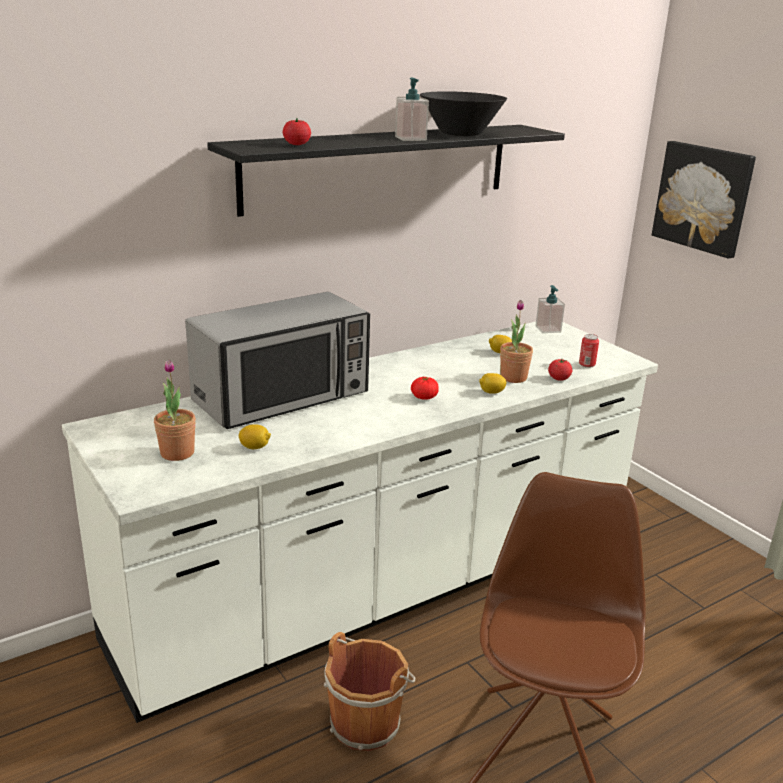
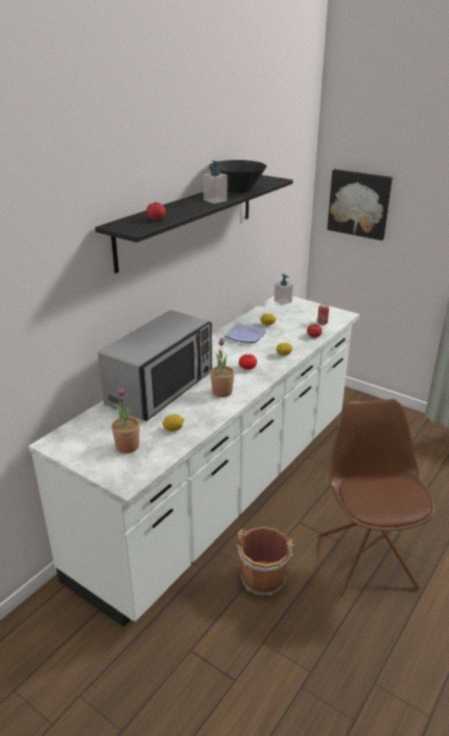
camera: 20 degrees left, 5 degrees up
(455, 359) = (245, 335): none -> plate
(513, 377) = (288, 341): potted plant -> potted plant (222, 392)

